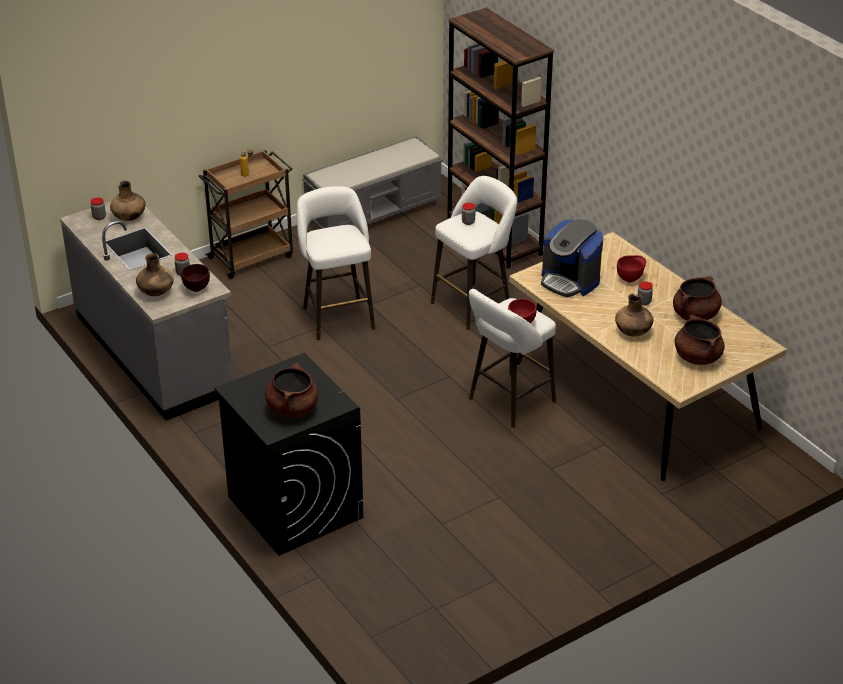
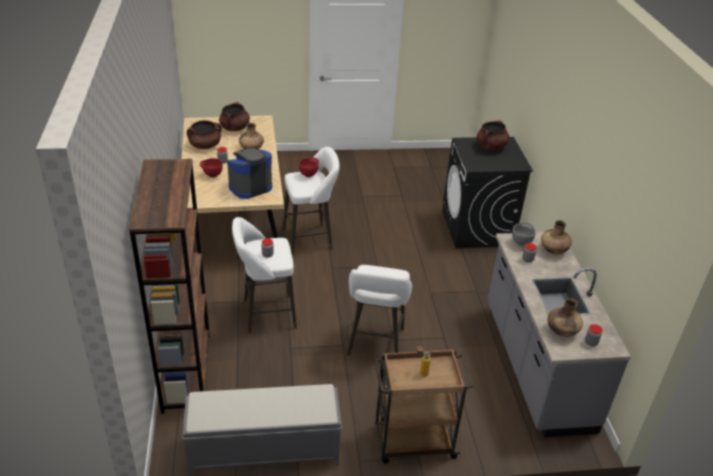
camera: 155 degrees left, 0 degrees up
(196, 290) = (521, 242): brown bowl -> grey bowl
(569, 281) = (250, 187): coffee machine -> coffee machine turned 105 degrees counterclockwise

